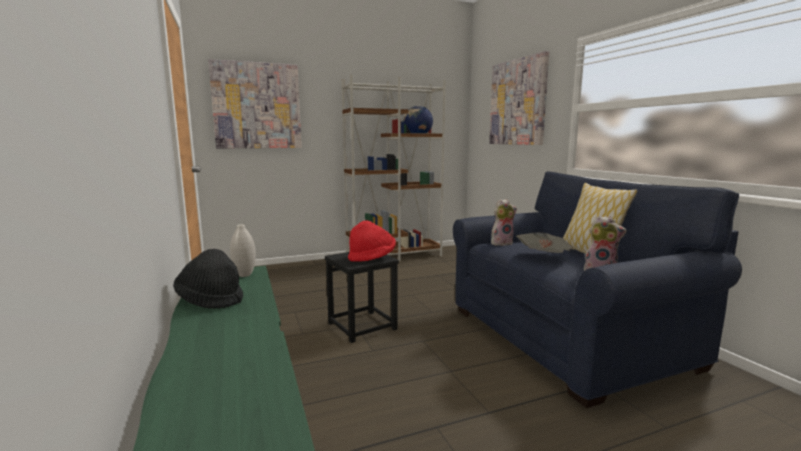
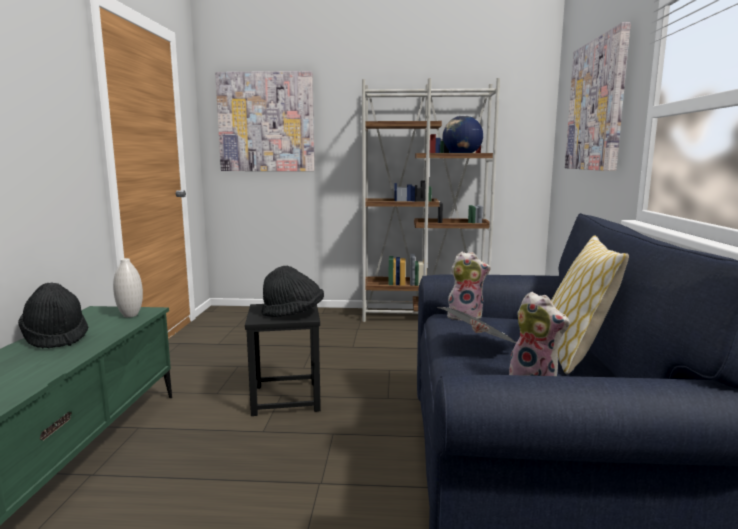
camera: 25 degrees right, 0 degrees up
(372, 258) = (293, 314): red hat -> black hat

